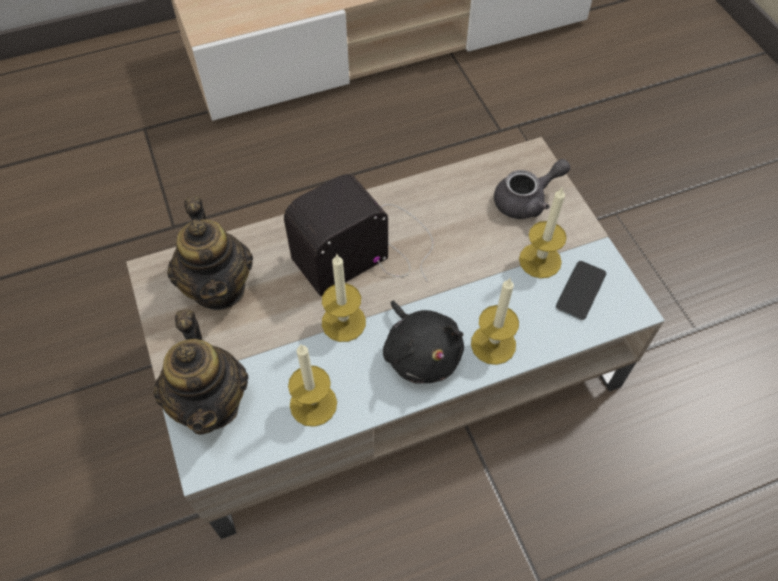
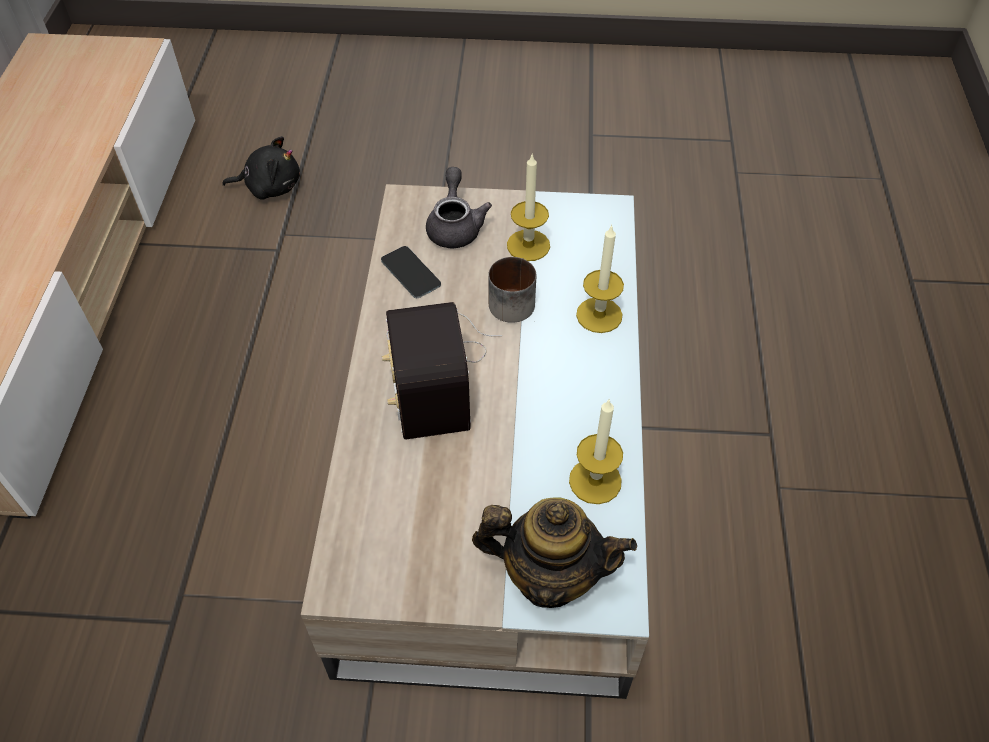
camera: 65 degrees left, 5 degrees down
(219, 287) = (401, 522): teapot -> none
(343, 322) = (512, 421): candle -> none
(421, 353) = (581, 372): black plush toy -> black plush toy (270, 187)
(470, 272) = (511, 300): none -> mug
(581, 290) = (576, 232): phone -> phone (410, 272)

